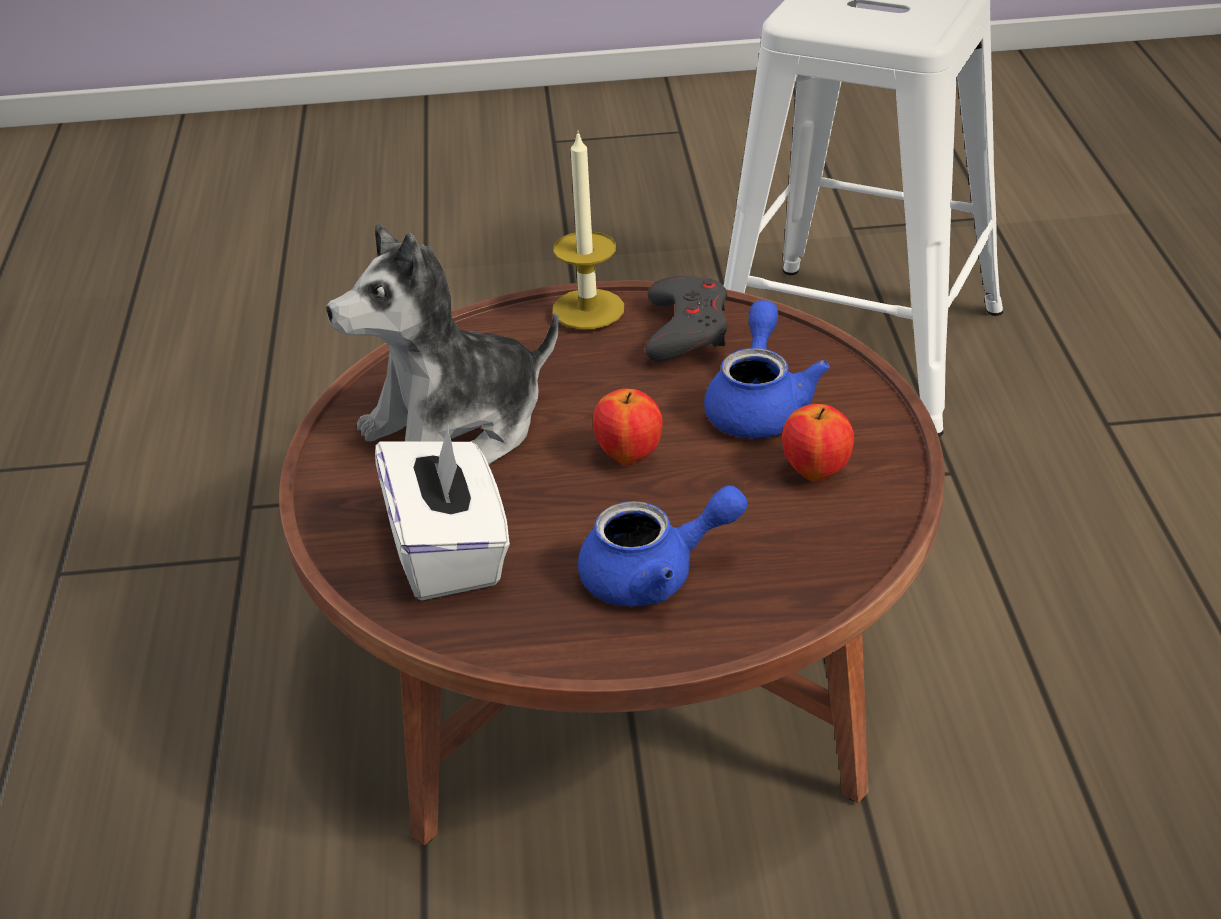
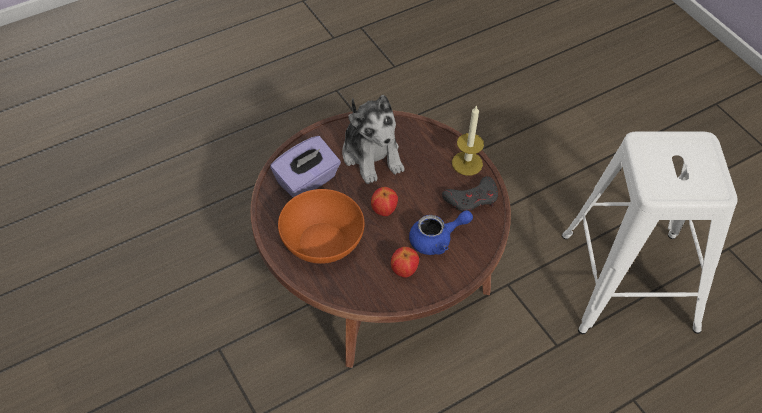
camera: 60 degrees right, 15 degrees up
(448, 552) = (307, 181): white tissue box -> purple tissue box
(454, 430) = (372, 155): plush toy -> plush toy turned 150 degrees counterclockwise
(654, 575) = (322, 242): blue teapot -> orange bowl

